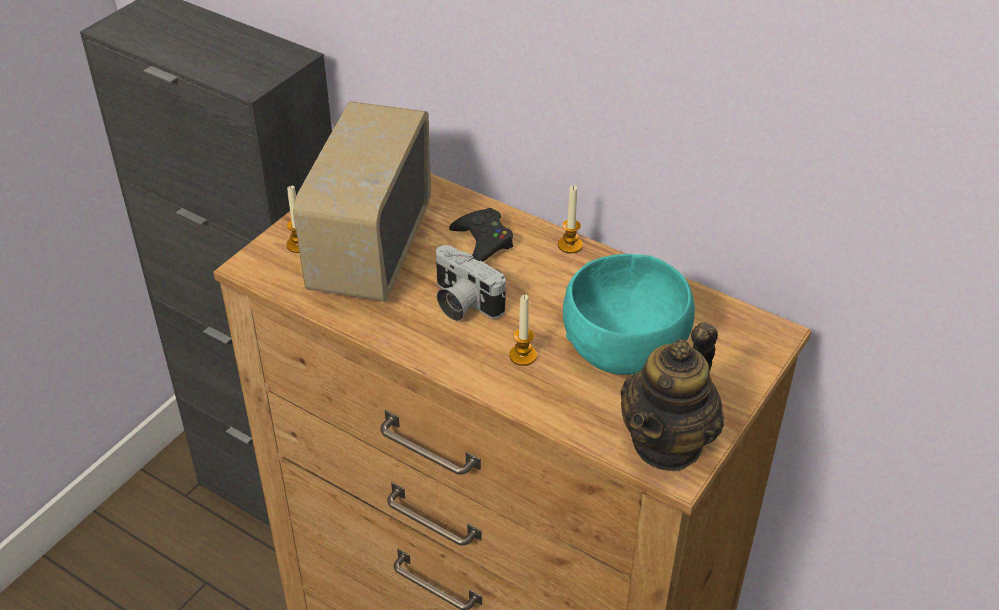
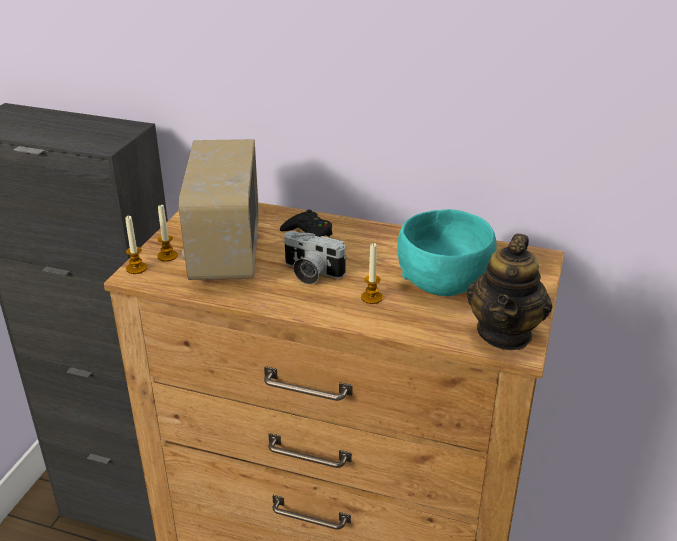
camera: 15 degrees left, 10 degrees down
(570, 245) = (372, 228): candle -> candle (136, 268)

